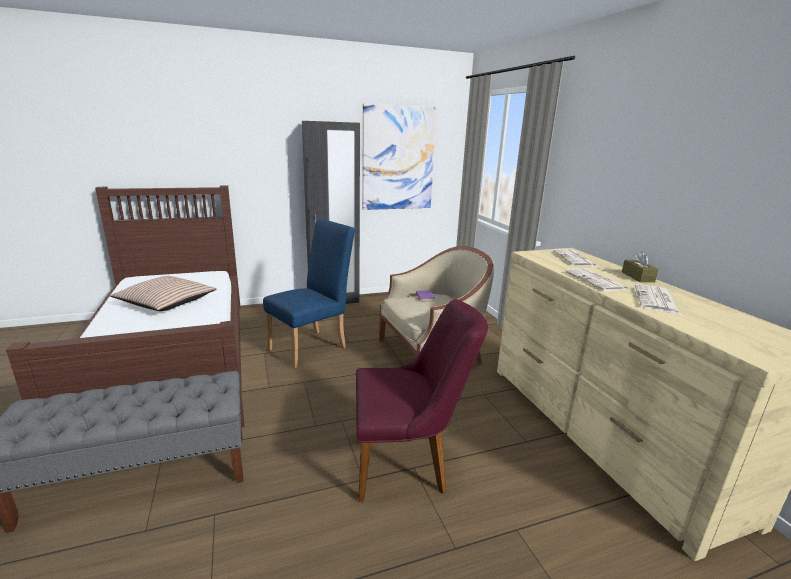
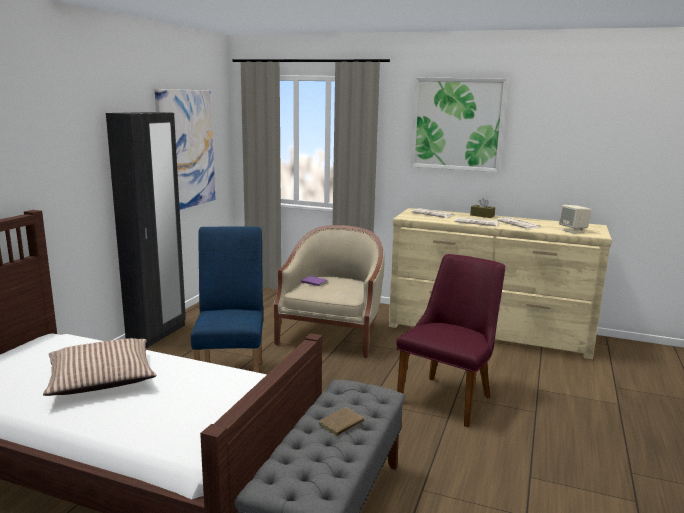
camera: 50 degrees left, 5 degrees down
(141, 401) = (342, 424): none -> brown book
(641, 142) = (457, 124): none -> picture
(724, 336) = (573, 231): none -> beige speaker

